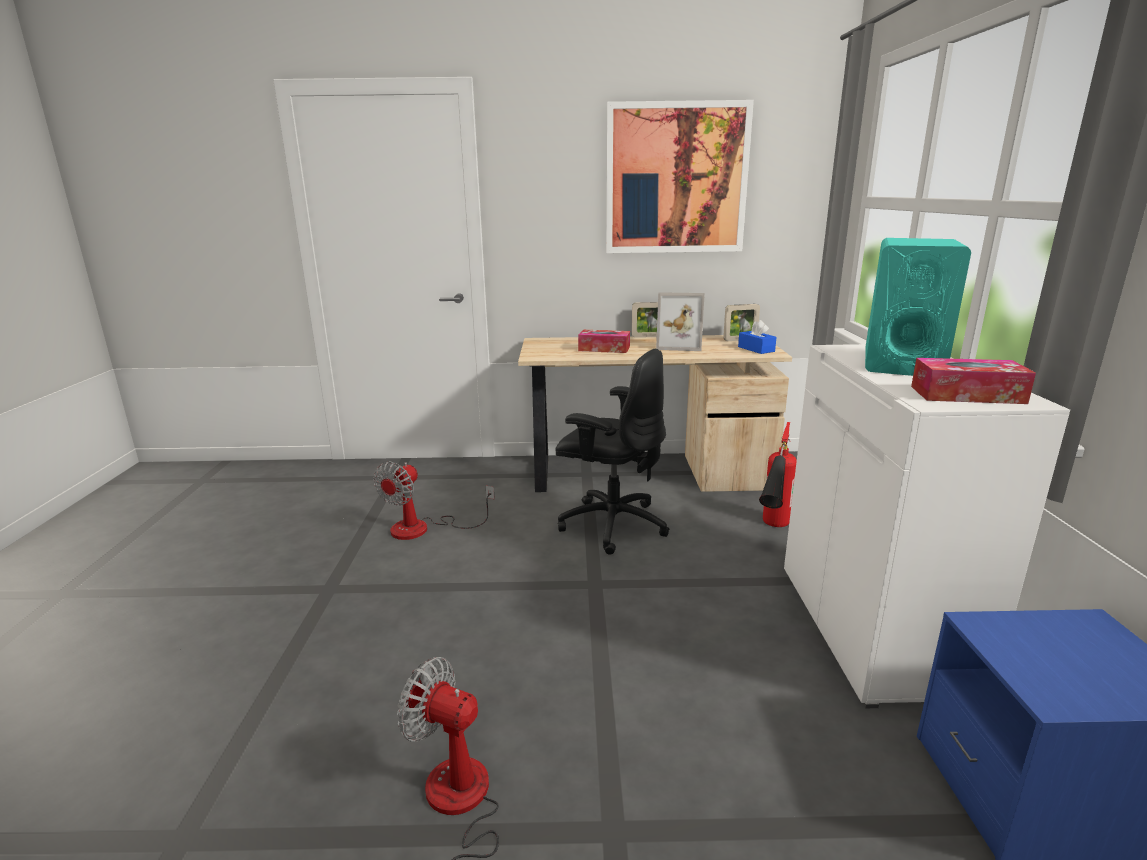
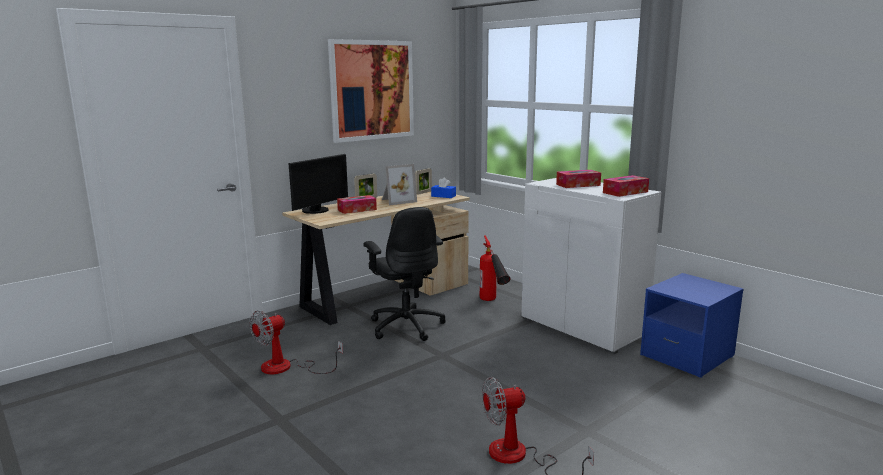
camera: 40 degrees left, 5 degrees down
(423, 528) = (287, 368): fan -> fan turned 60 degrees clockwise
(560, 342) = (317, 211): none -> monitor
(612, 524) = (406, 326): black office chair -> black office chair turned 75 degrees clockwise
(902, 363) = (578, 185): turquoise speaker -> tissue box

